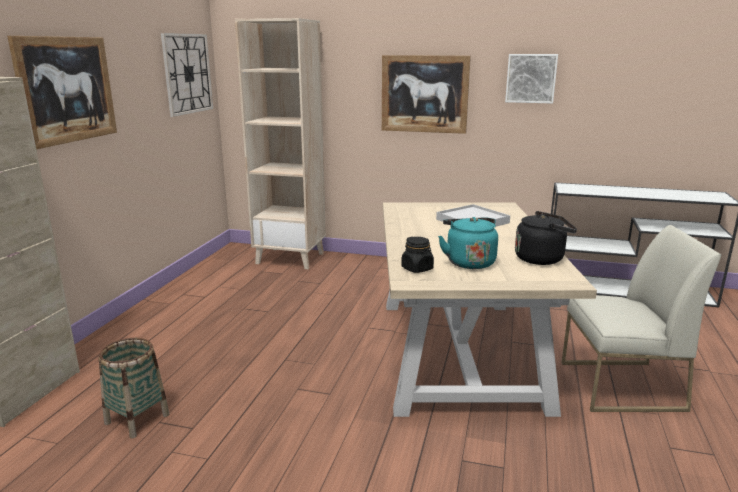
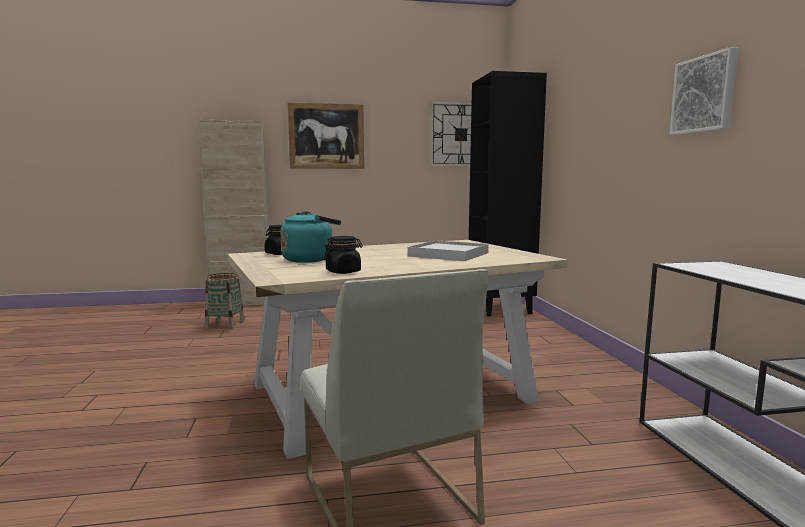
camera: 65 degrees right, 10 degrees down
(291, 258) = (500, 308): beige bookcase -> black bookcase
(424, 94) = (608, 136): picture -> none
(542, 259) = (343, 272): black kettle -> black jar

